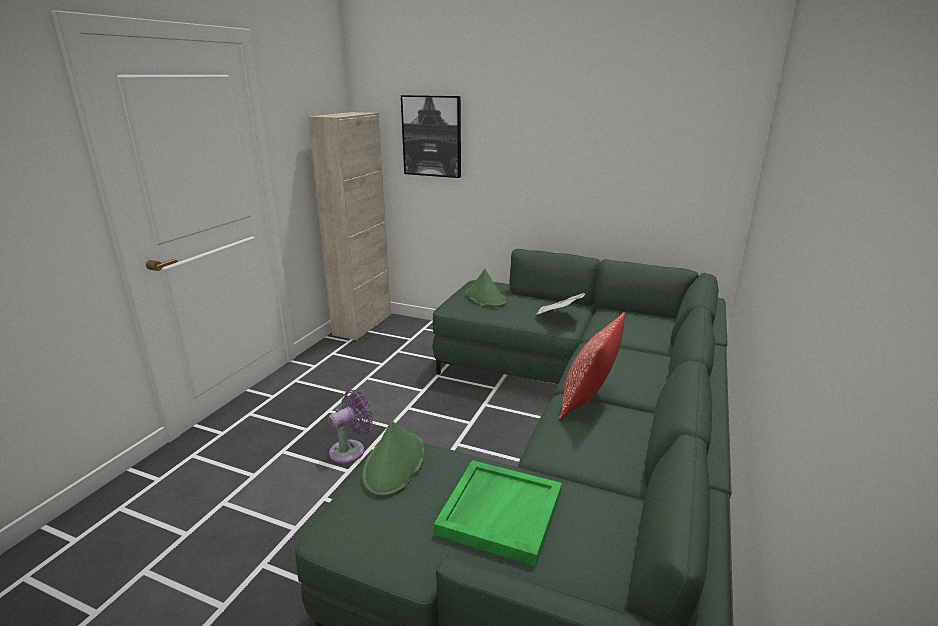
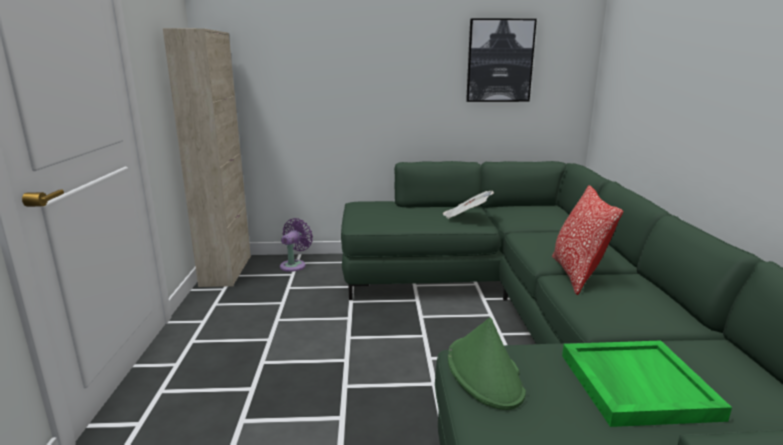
camera: 25 degrees left, 5 degrees down
(350, 450) = (325, 395): purple fan -> purple fan (294, 265)
(432, 136) = (293, 57): picture -> picture (499, 61)
(485, 298) = (383, 213): green hat -> none

